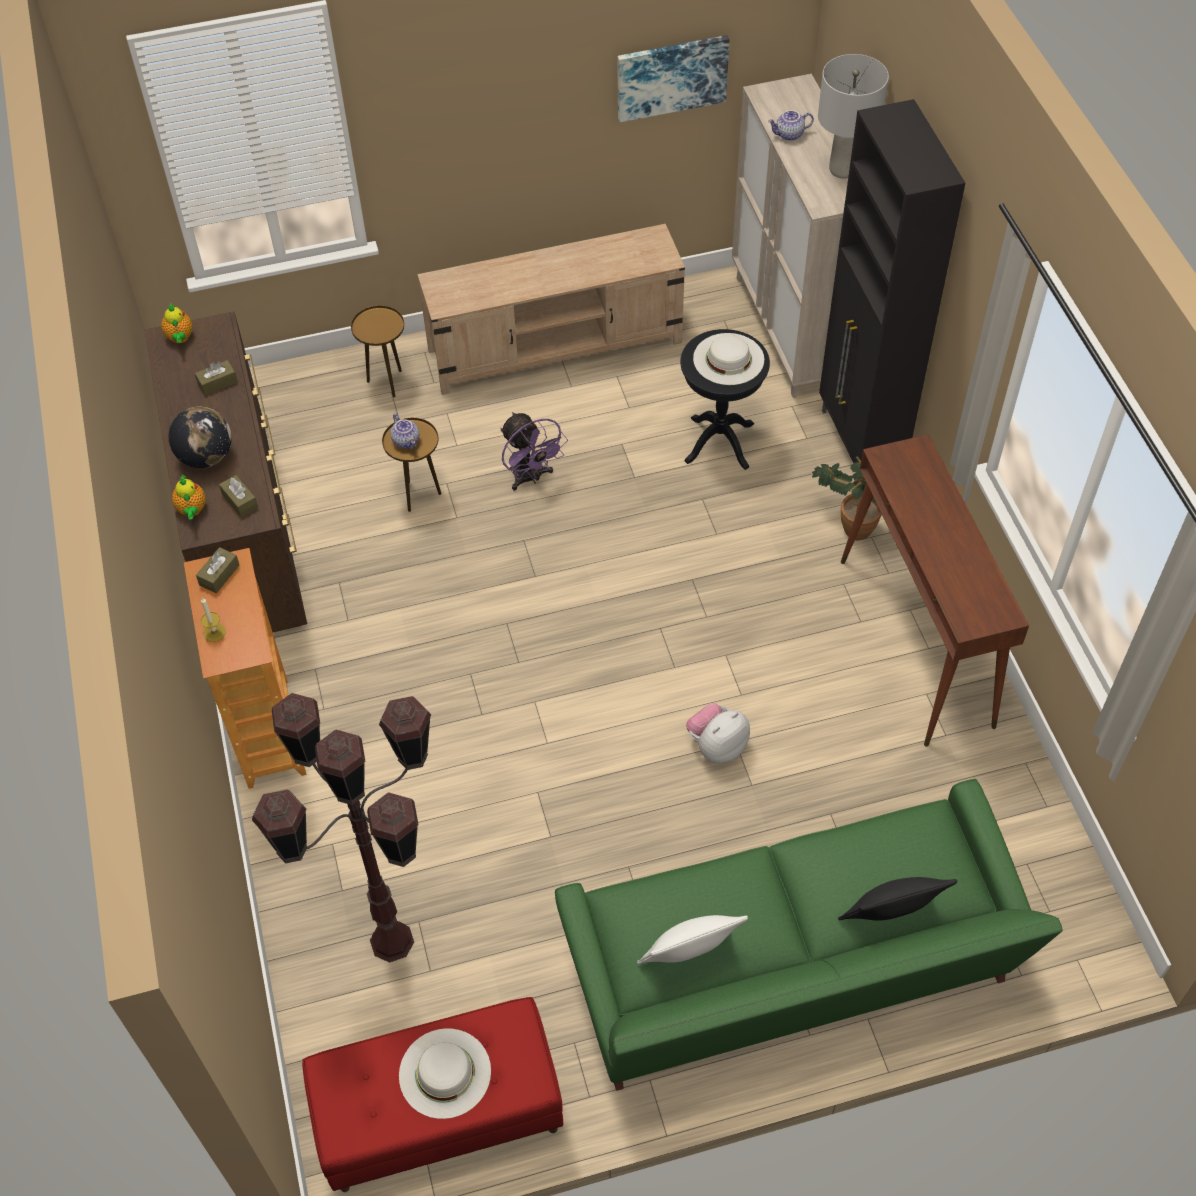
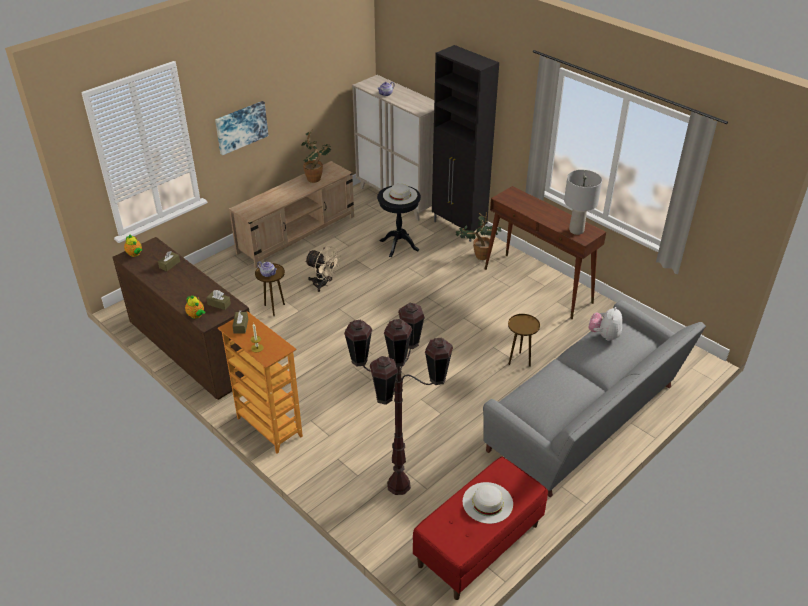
camera: 30 degrees left, 15 degrees down
(206, 457) = (187, 293): globe -> none
(387, 382) = (225, 272): brown side table -> brown side table (519, 361)
(531, 478) = (323, 284): purple fan -> beige fan
(612, 257) = (317, 178): none -> potted plant
(671, 76) = (322, 85): picture -> picture (241, 127)
(689, 957) = (561, 408): white pillow -> none
(717, 746) = (487, 351): plush toy -> plush toy (604, 335)
(791, 974) = (587, 420): green sofa -> grey sofa
(843, 170) = (418, 99): grey table lamp -> grey table lamp (576, 230)
(889, 918) = (628, 361): black pillow -> none

